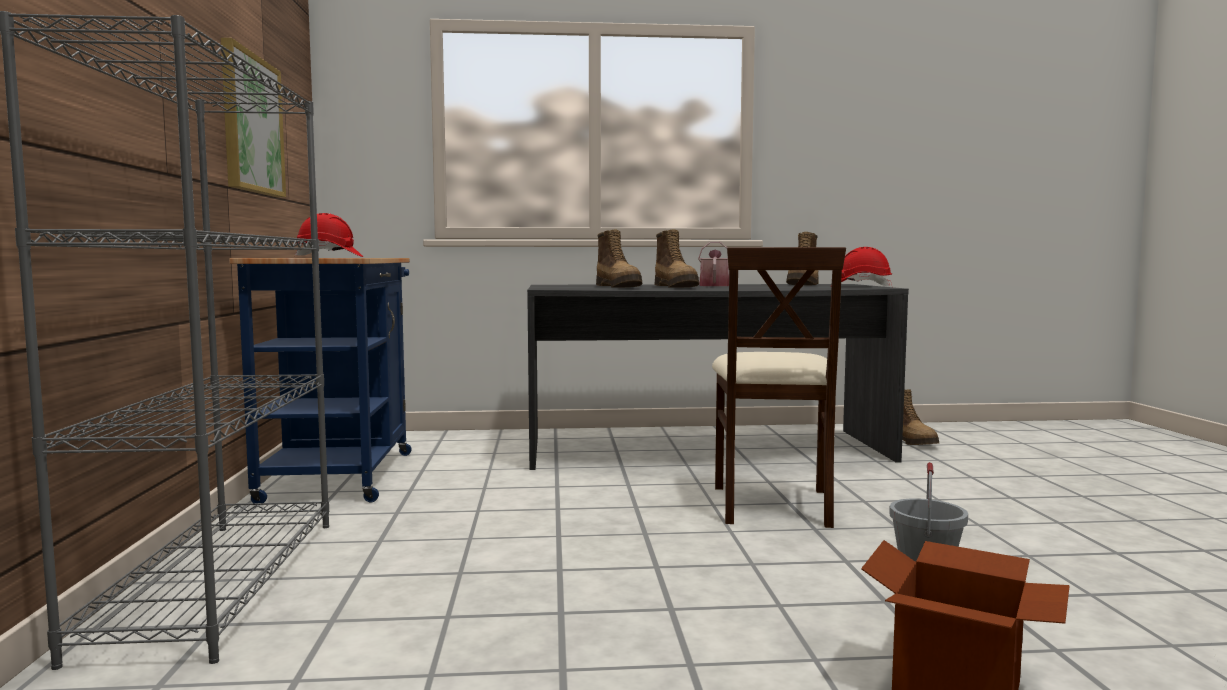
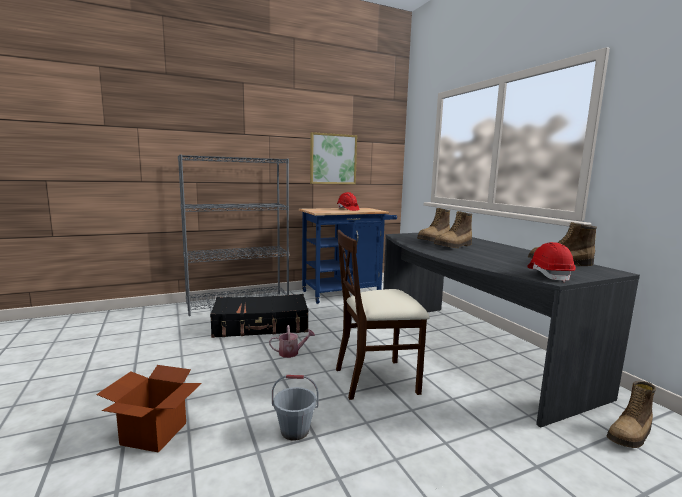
camera: 70 degrees right, 5 degrees up
(450, 564) = (261, 326): none -> black suitcase
(714, 285) = (496, 250): watering can -> watering can (291, 352)

